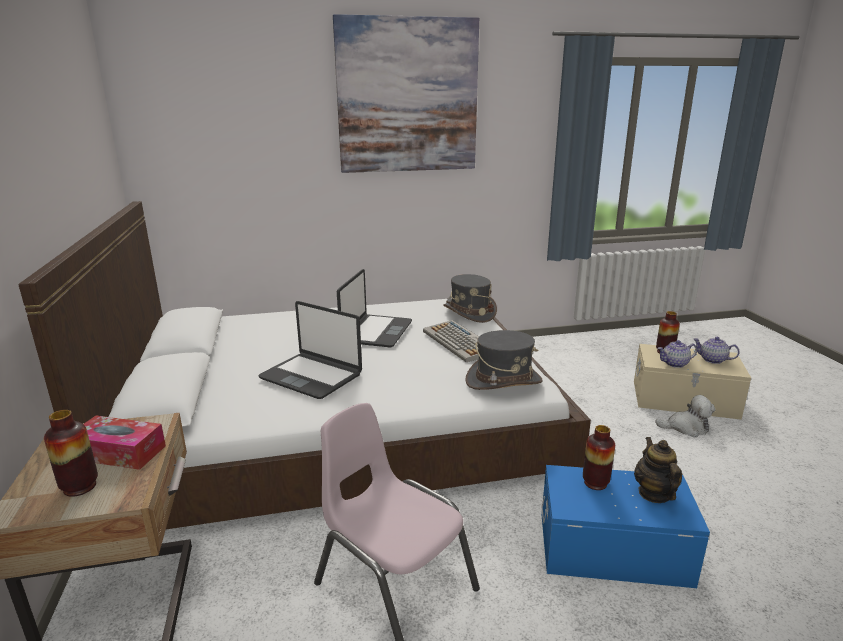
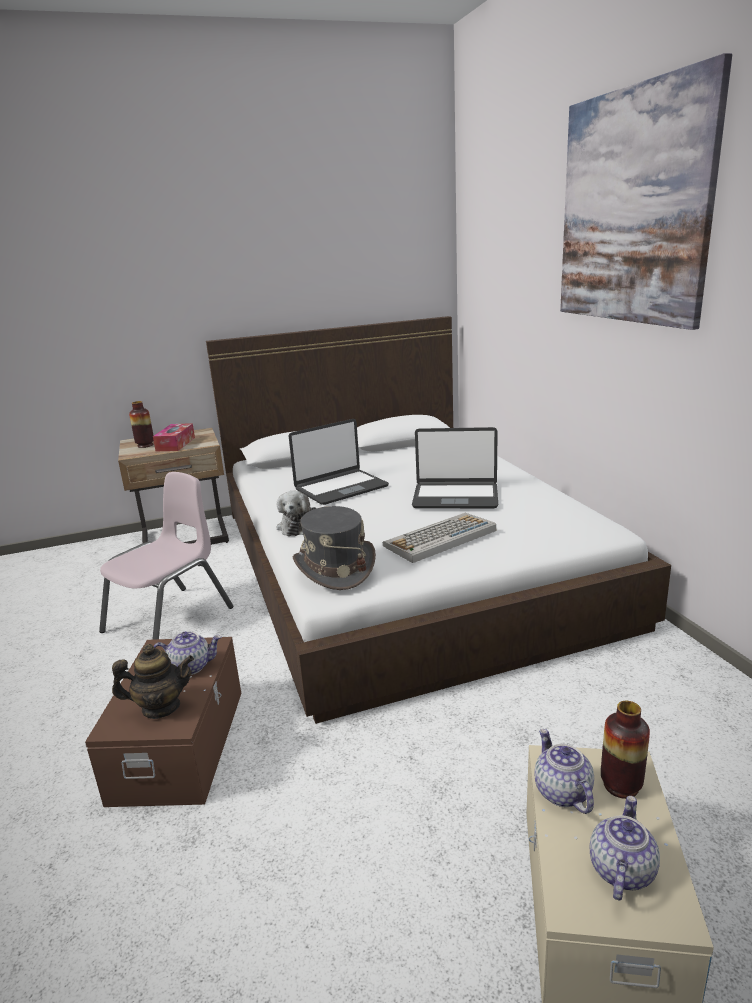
camera: 85 degrees right, 0 degrees up
(311, 376) = (340, 488): laptop -> laptop turned 150 degrees counterclockwise
(469, 313) = (556, 538): grey hat -> none
(595, 483) = (191, 666): vase -> teapot
(612, 547) = (182, 743): blue storage box -> brown storage box
(686, 428) = (468, 878): plush toy -> plush toy (297, 526)

